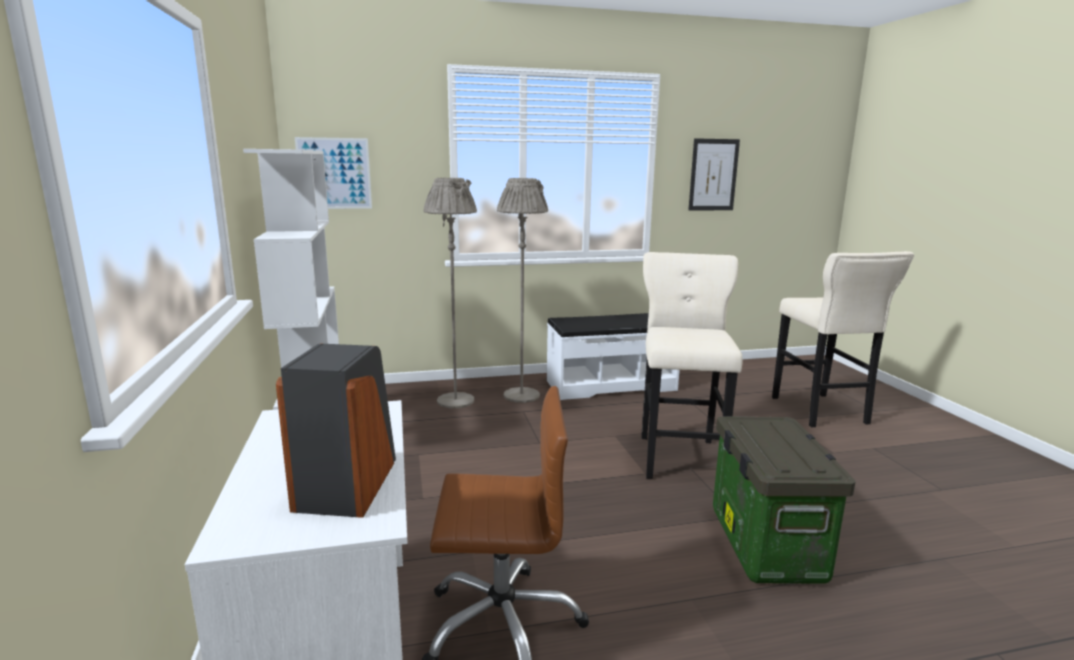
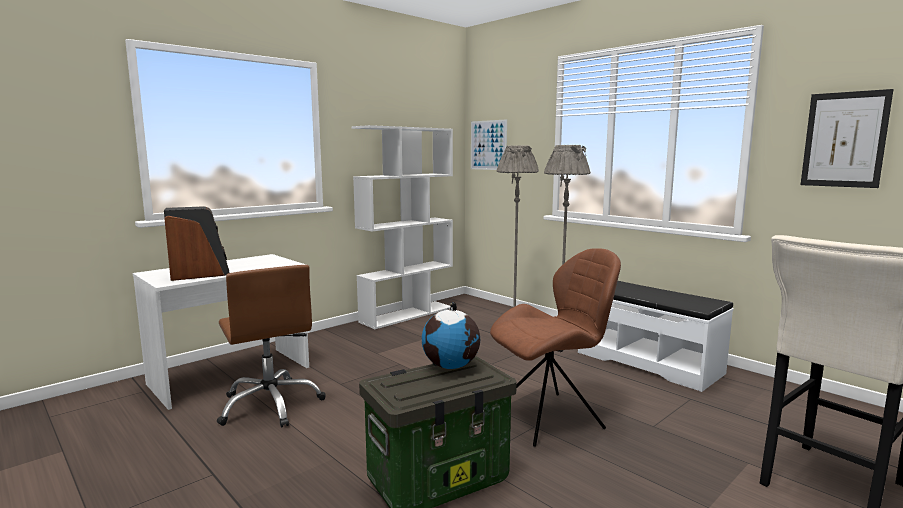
camera: 60 degrees right, 5 degrees down
(679, 456) = (551, 417): beige stool -> brown chair
(751, 430) = (451, 366): none -> globe

